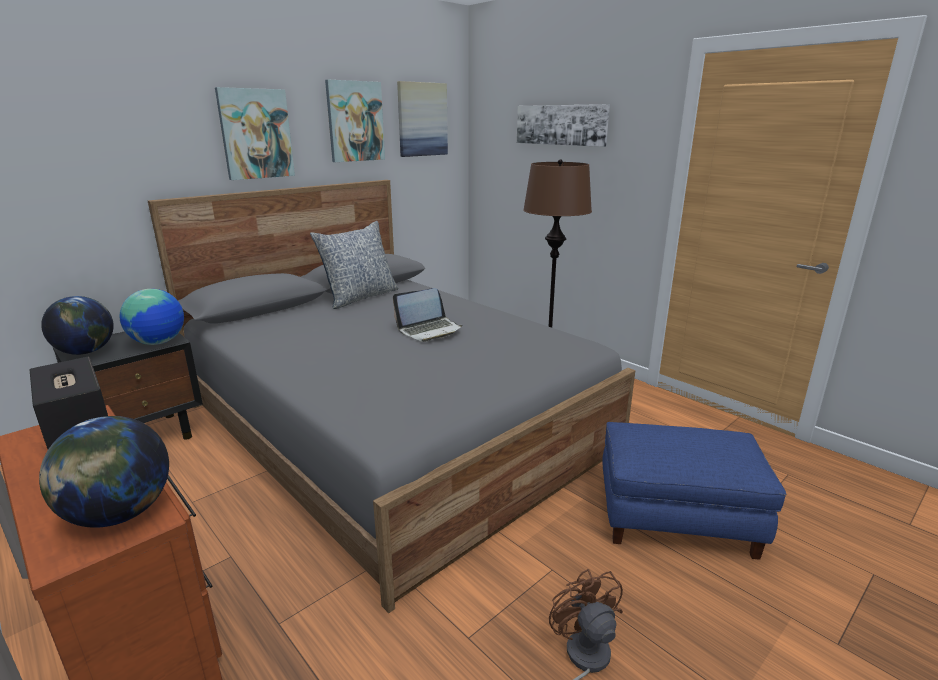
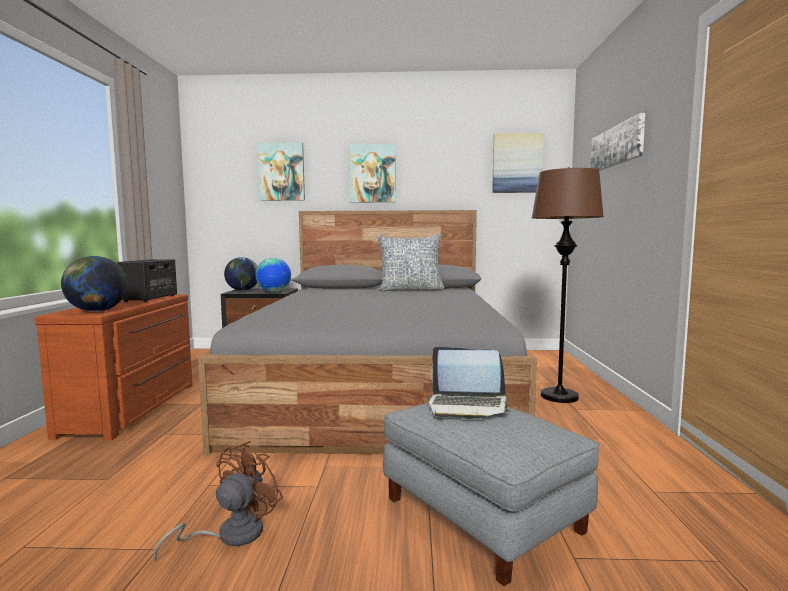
camera: 45 degrees right, 15 degrees down
(355, 121) = (451, 165): picture -> picture (281, 172)
(429, 330) = (400, 301): laptop -> laptop (467, 406)
(675, 518) = (480, 515): blue ottoman -> grey ottoman

